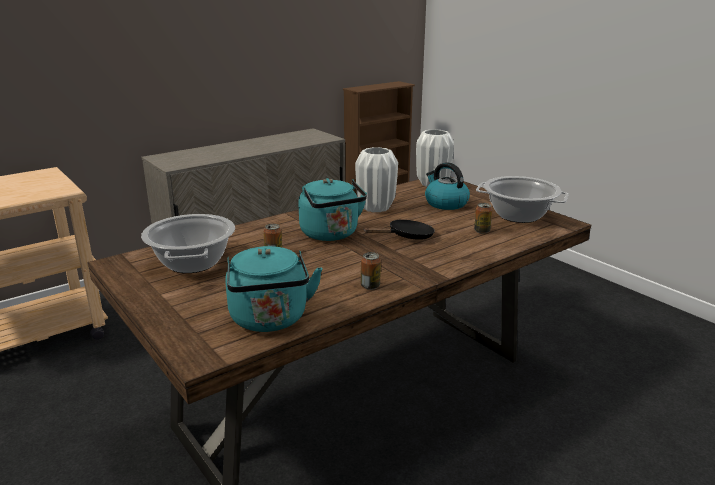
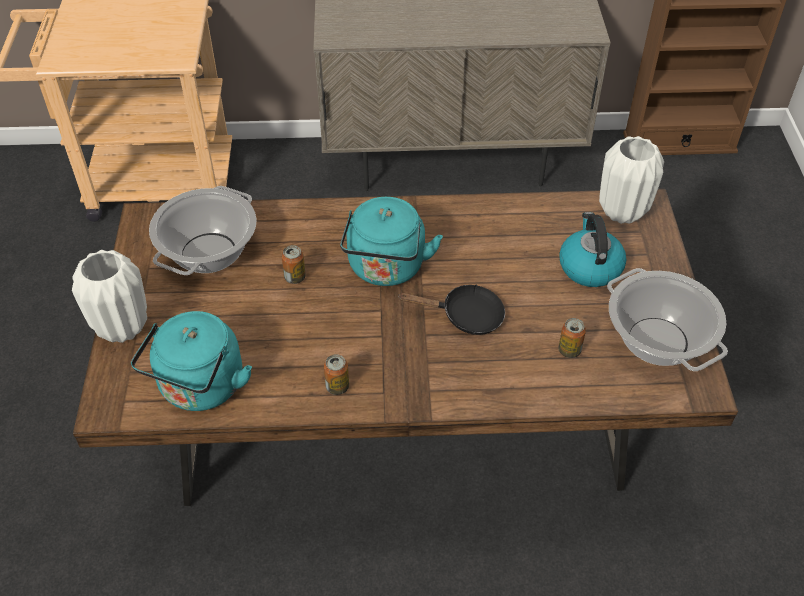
camera: 35 degrees right, 25 degrees up
(376, 208) = (491, 235): white vase -> white vase (123, 327)

